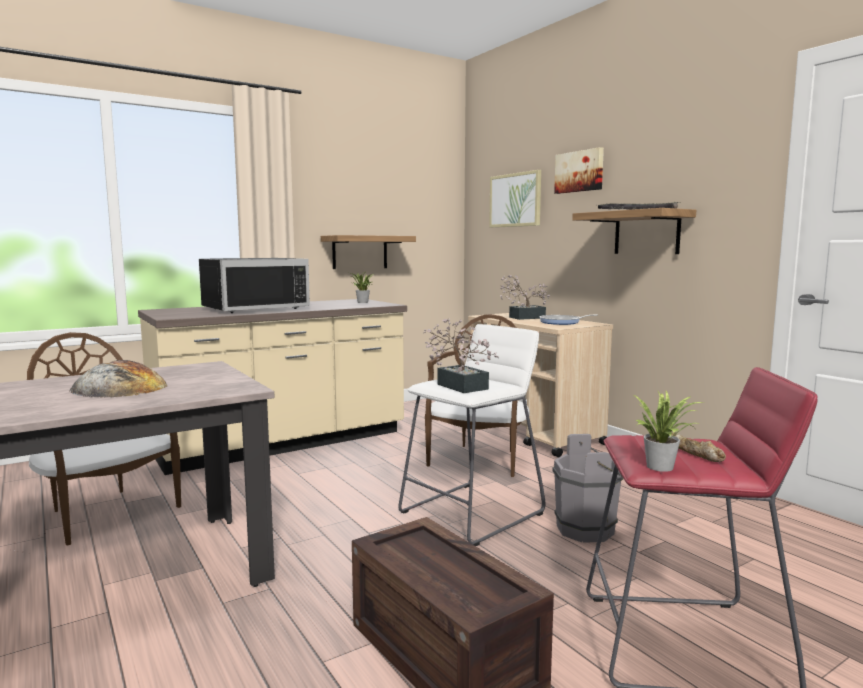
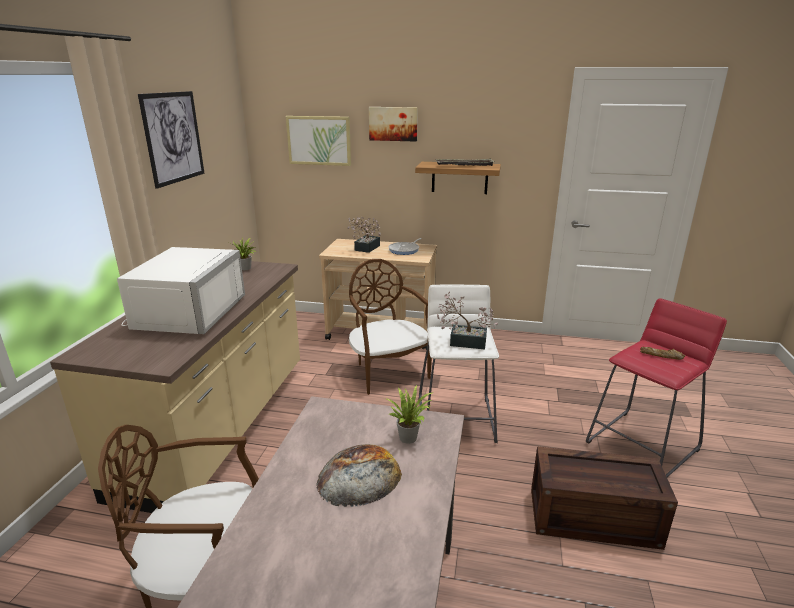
camera: 45 degrees left, 15 degrees up
(253, 308) = (184, 313): black microwave -> white microwave
(350, 183) = (173, 137): none -> picture
(360, 252) = (191, 209): shelf -> none
(590, 530) = (522, 398): grey bucket -> none
(663, 466) = (677, 373): potted plant -> potted plant (409, 436)

